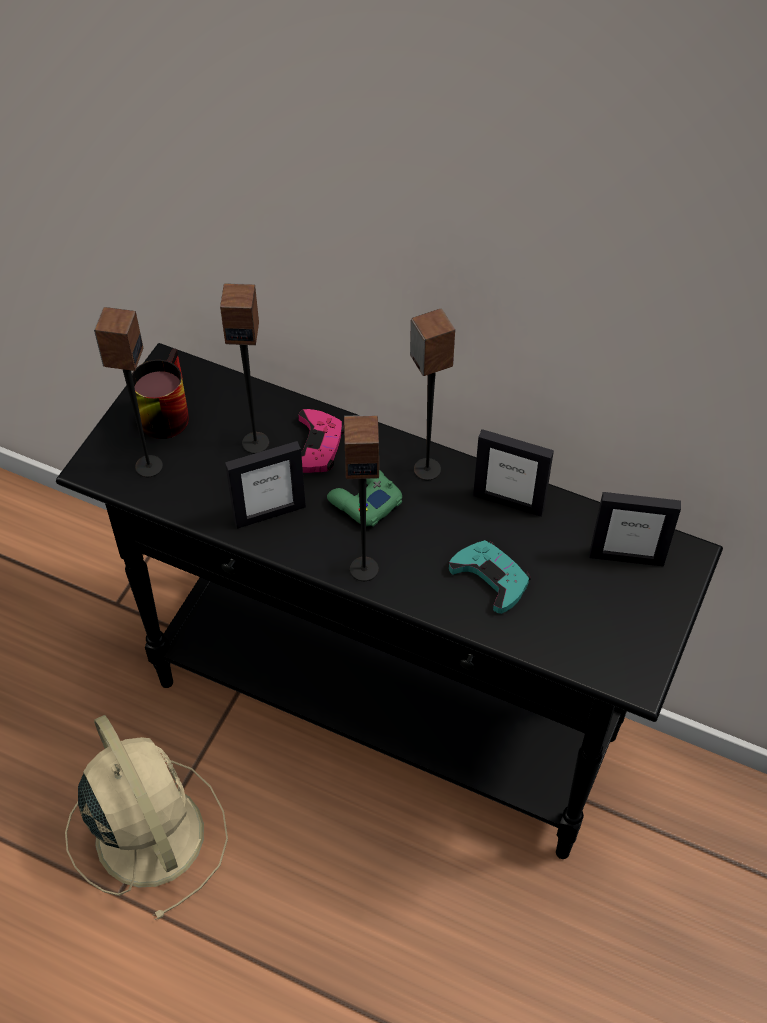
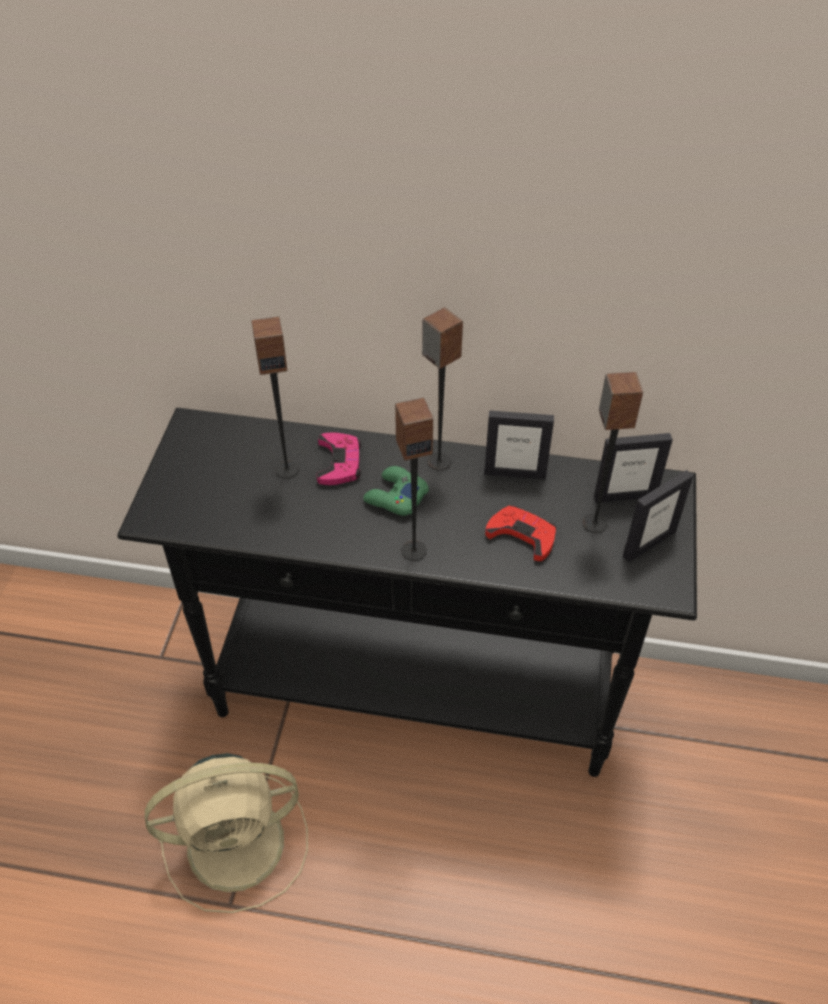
camera: 15 degrees left, 5 degrees down
(147, 830) = (240, 842): beige fan -> beige fan turned 120 degrees clockwise
(148, 466) = (198, 506): speaker -> speaker (594, 523)
(163, 411) = (197, 460): mug -> none
(269, 513) = (317, 523): picture frame -> picture frame (649, 543)
(491, 578) = (522, 535): turquoise game controller -> red game controller

